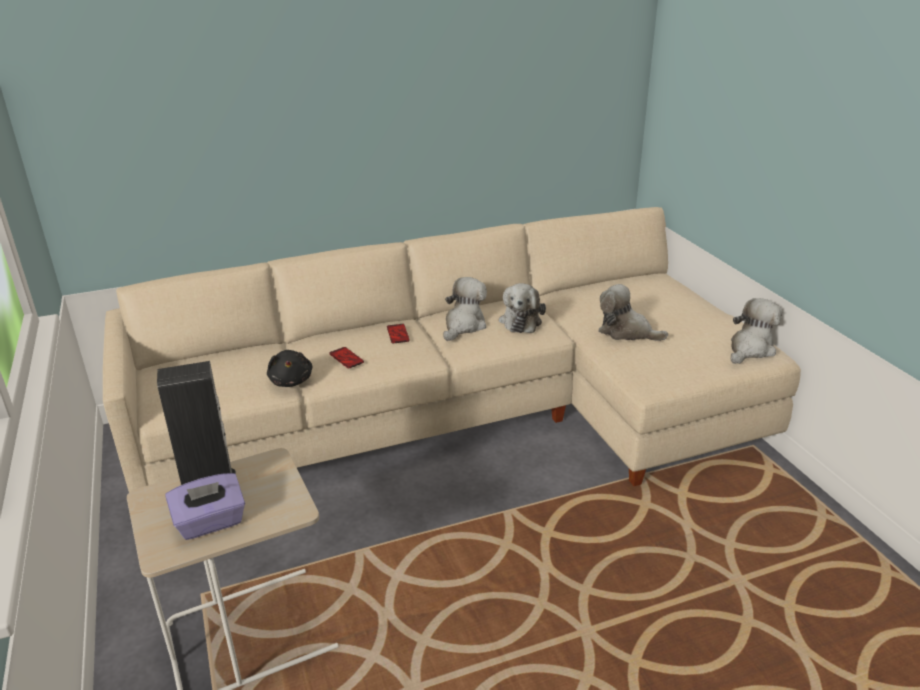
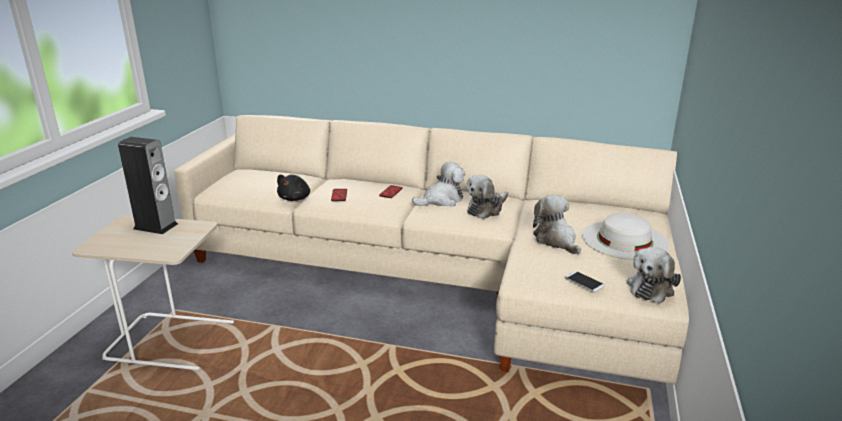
camera: 35 degrees right, 5 degrees down
(210, 523) = (129, 242): purple tissue box -> none
(678, 311) = (624, 240): none -> white hat
(701, 365) = (584, 282): none -> phone
(750, 349) = (651, 287): plush toy -> plush toy turned 135 degrees clockwise

